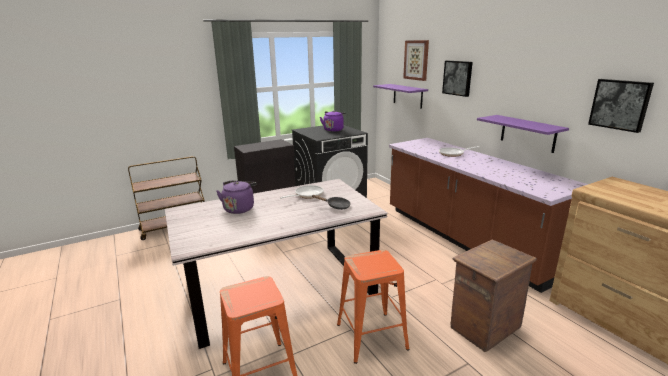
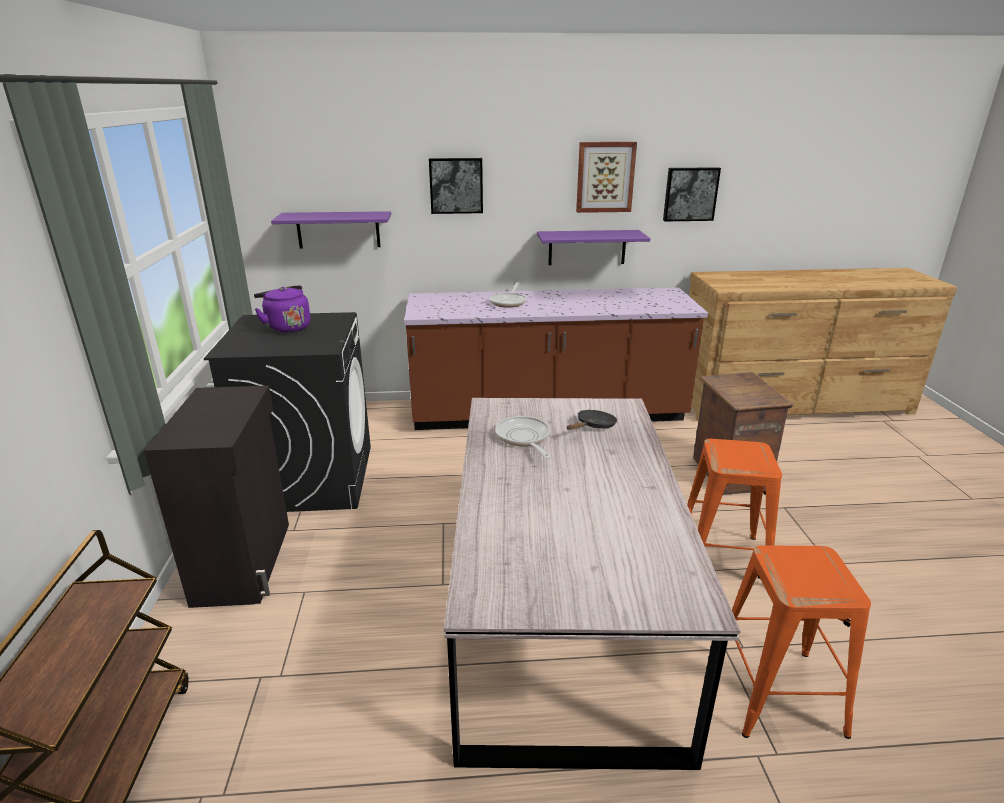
camera: 65 degrees left, 5 degrees up
(239, 208) = (532, 516): purple kettle -> none
(416, 60) = (350, 161): picture -> picture (605, 177)

